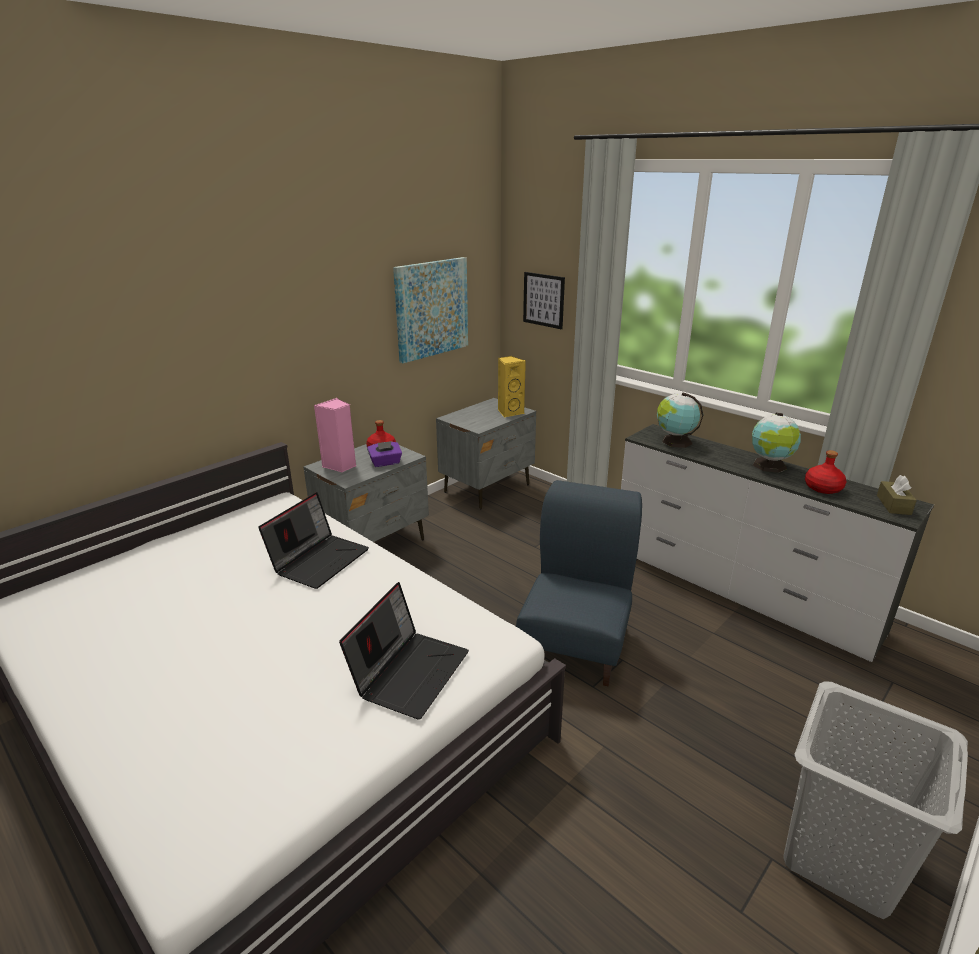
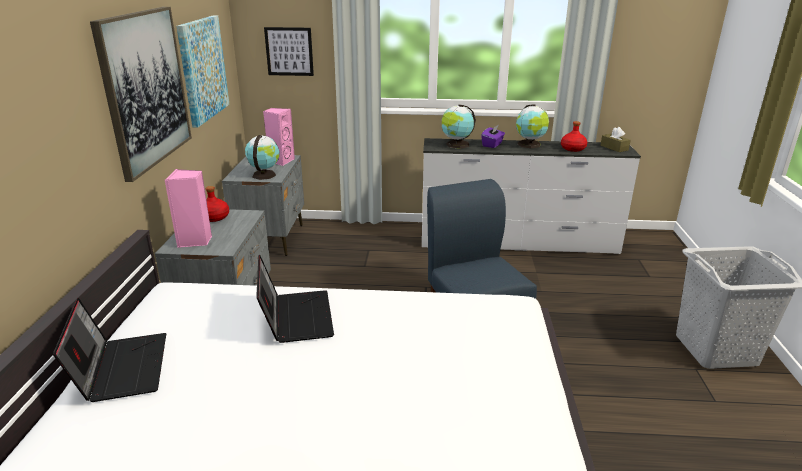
camera: 40 degrees left, 0 degrees up
(330, 322) = (145, 89): none -> picture
(385, 463) = (236, 225): purple tissue box -> purple tissue box (492, 144)
(409, 671) = (494, 351): laptop -> laptop (121, 367)
(476, 422) = (264, 174): none -> globe
(509, 412) = (281, 161): yellow speaker -> pink speaker

